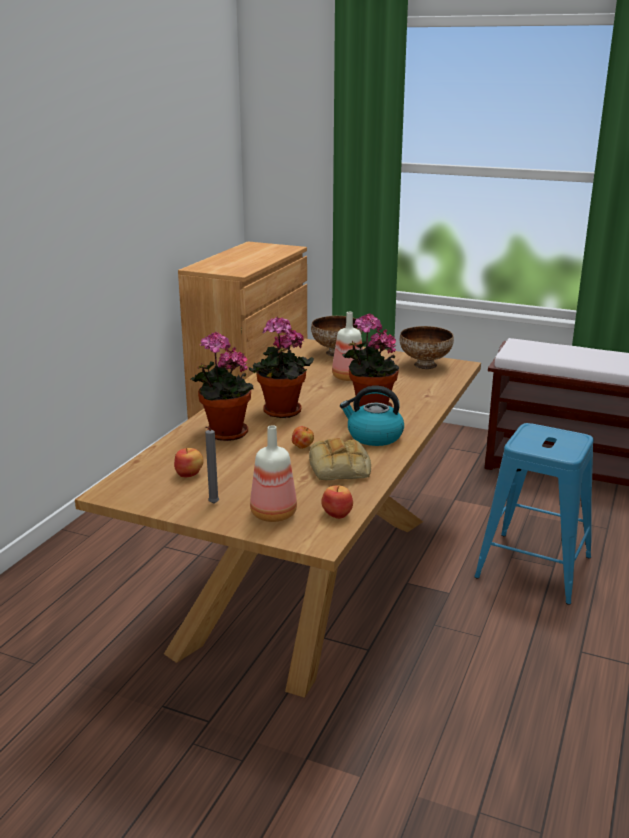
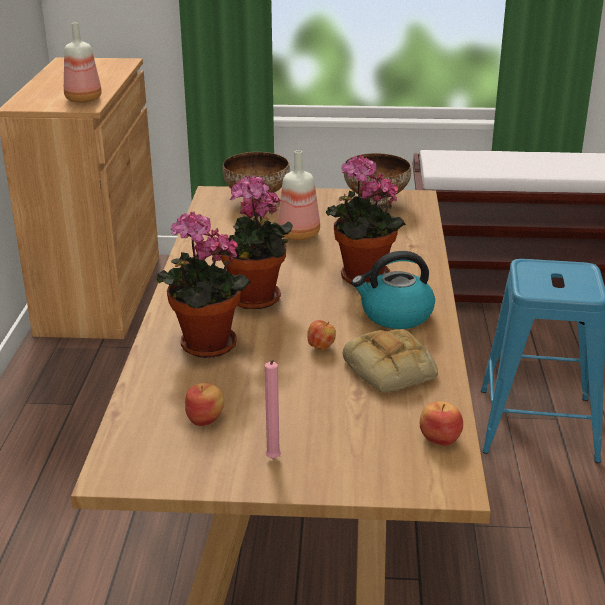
camera: 20 degrees left, 5 degrees up
(213, 504) = (273, 460): grey candle -> pink candle
(274, 515) = (364, 458): bottle -> bottle (84, 100)

